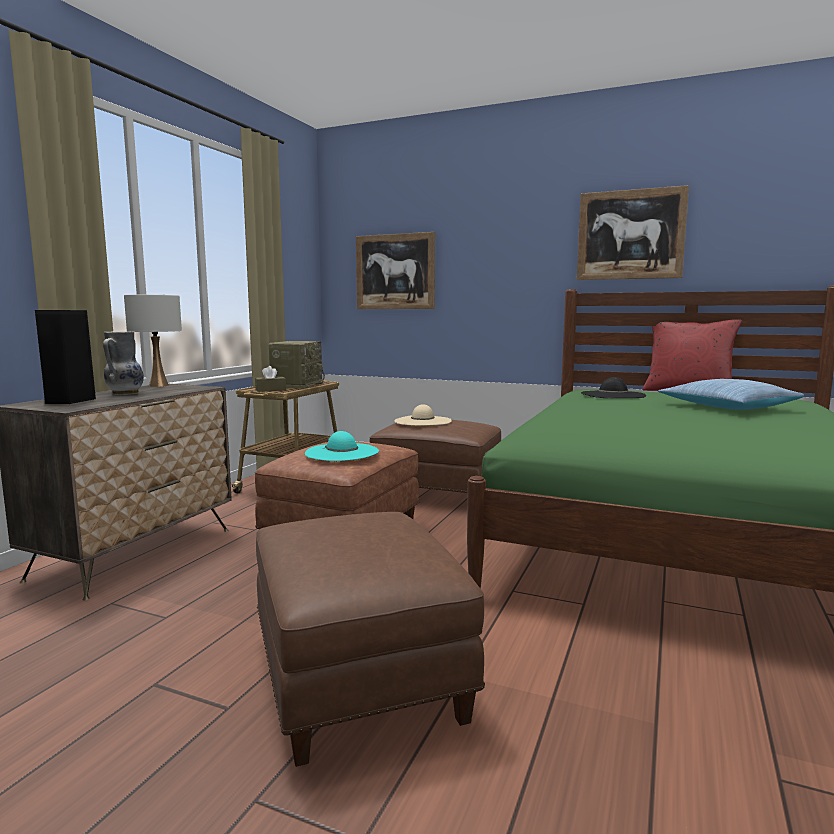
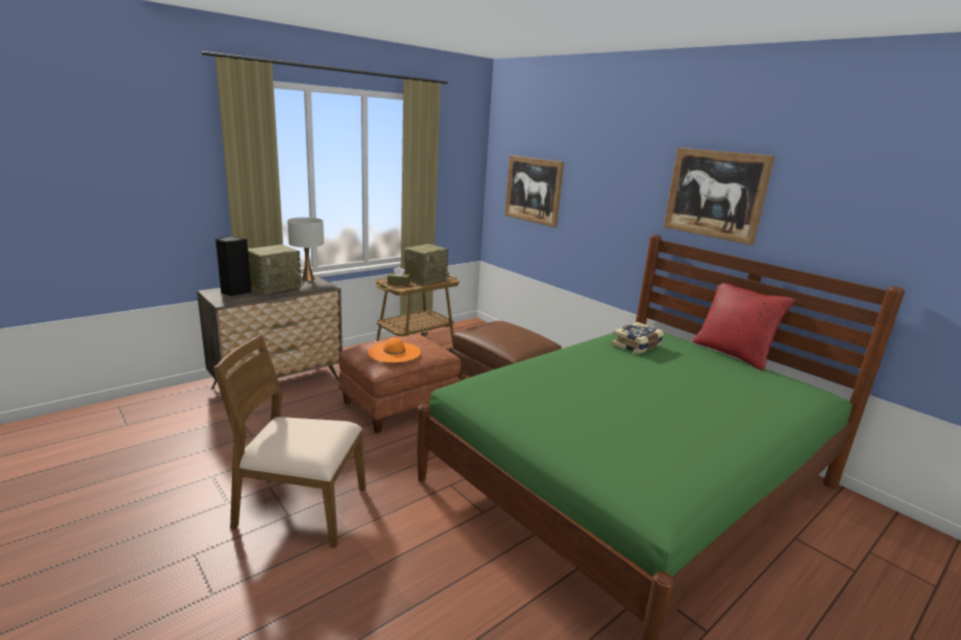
camera: 25 degrees right, 10 degrees up
(124, 393) = (275, 287): vase -> radio
(342, 452) = (394, 352): turquoise hat -> orange hat
(355, 675) = (300, 508): brown ottoman -> brown chair
(423, 421) = (498, 328): beige hat -> none
(613, 395) = (637, 346): black hat -> book
(727, 407) = (699, 389): pillow -> none

